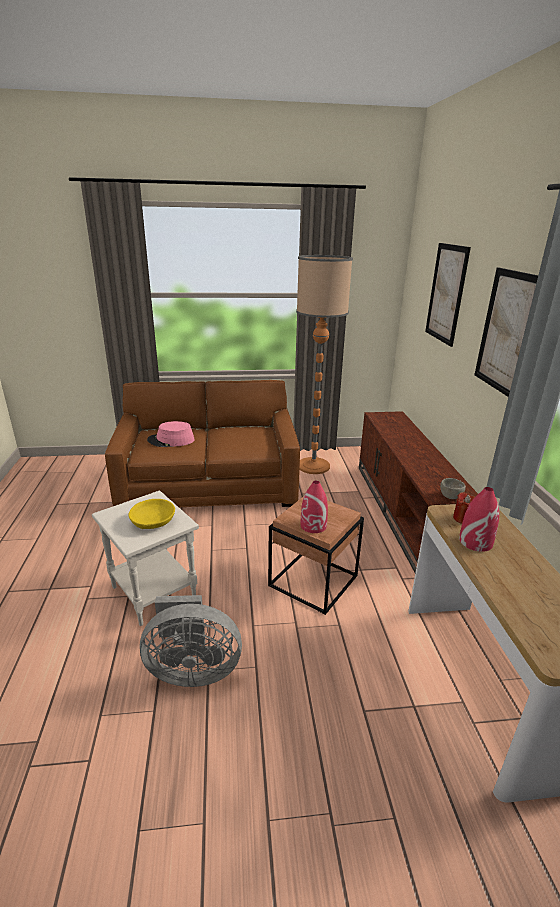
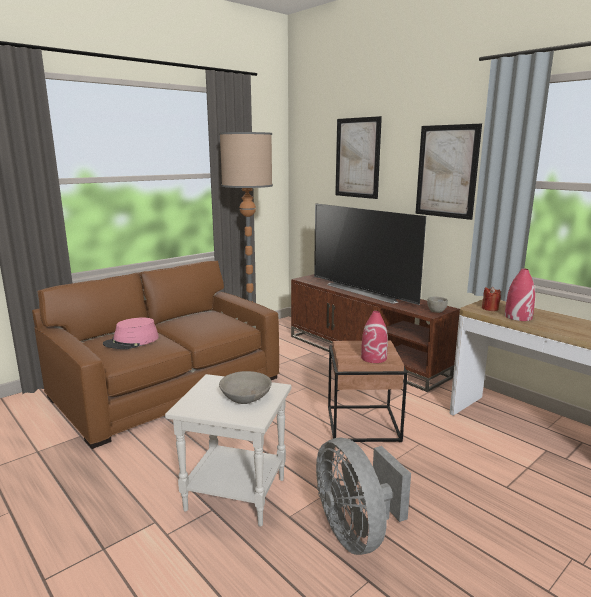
camera: 35 degrees left, 10 degrees down
(153, 522) = (245, 396): yellow bowl -> grey bowl
(192, 669) = (356, 532): grey fan -> grey fan turned 105 degrees clockwise
(414, 447) = (365, 291): none -> television

